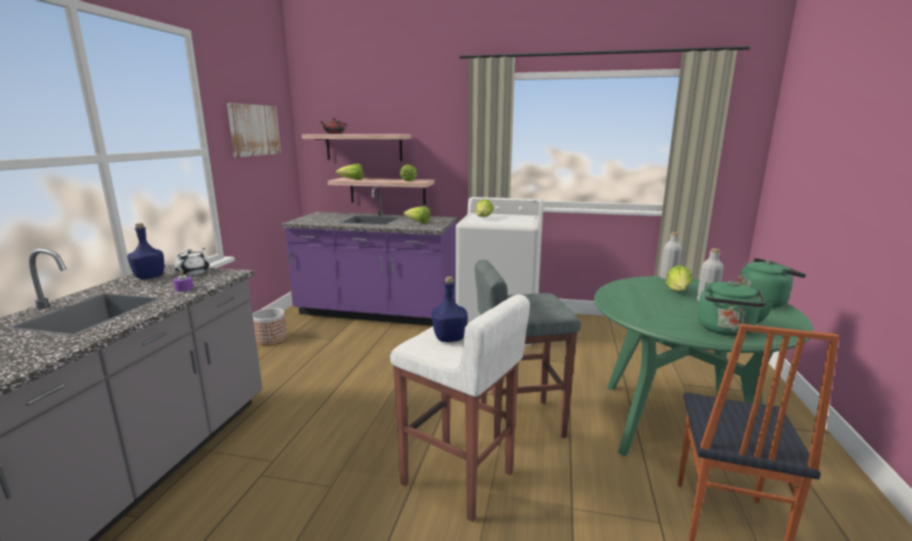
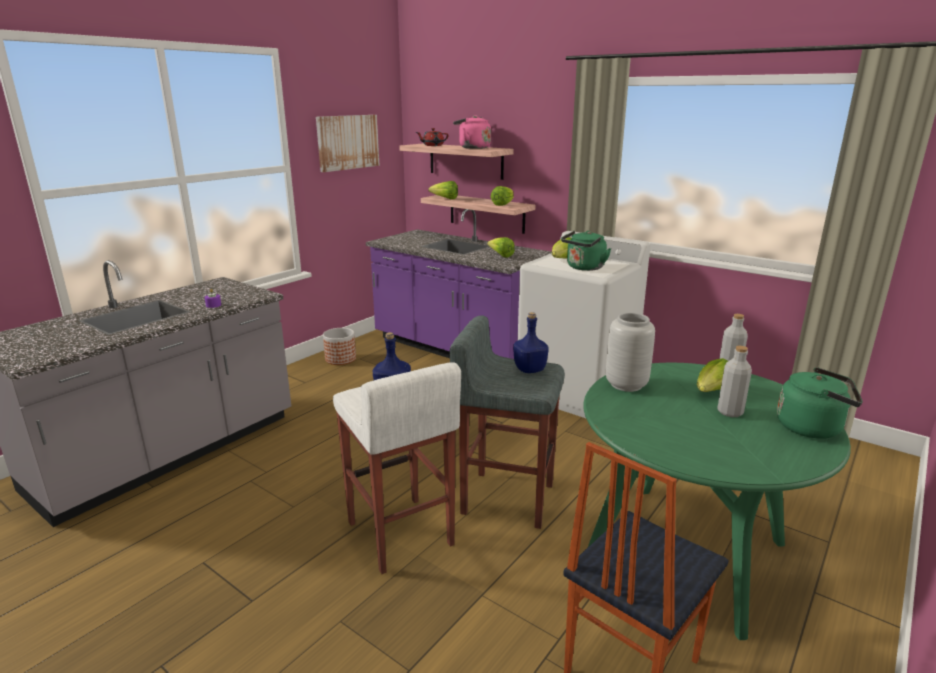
camera: 25 degrees right, 5 degrees up
(150, 276) = (203, 289): blue bottle -> blue bottle (530, 369)
(194, 272) = (237, 289): white teapot -> none
(376, 133) = (472, 148): none -> pink kettle
(619, 297) = (625, 385): none -> grey vase
(725, 330) = (694, 451): green kettle -> green kettle (584, 268)

